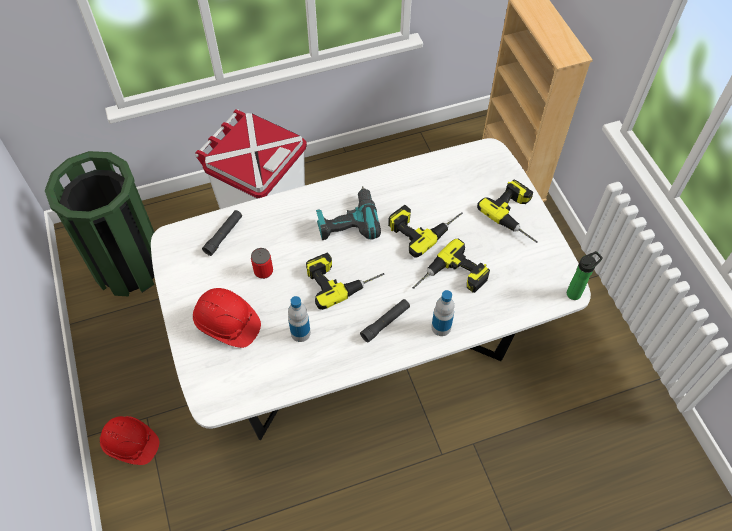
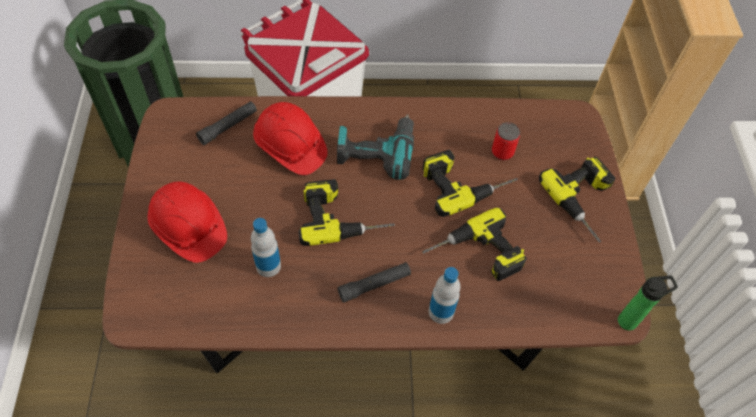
camera: 15 degrees right, 0 degrees up
(131, 444) = (80, 332): red hard hat -> red hard hat (290, 148)
(263, 271) = (255, 180): can -> can (502, 152)
(365, 350) = (370, 308): white dining table -> brown dining table

